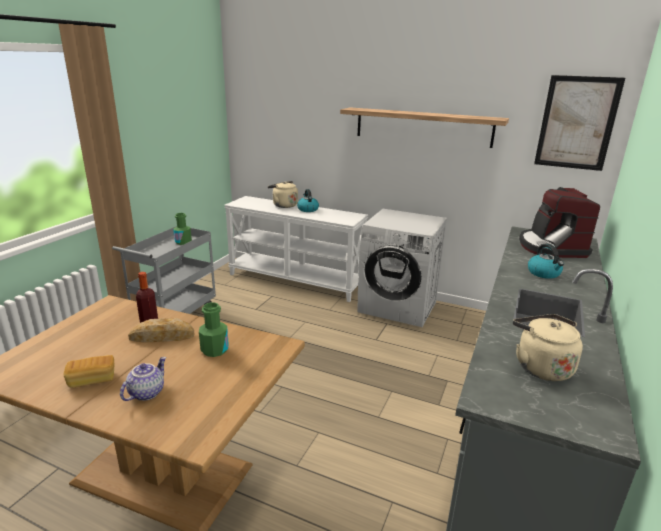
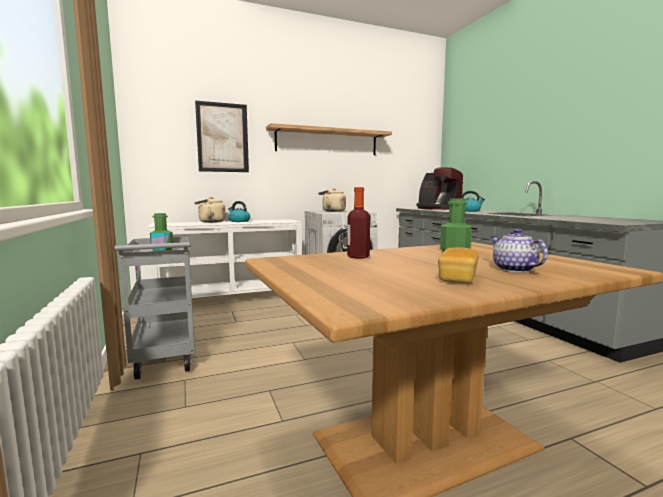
camera: 45 degrees left, 15 degrees down
(162, 336) = (397, 257): bread -> none
(540, 366) = (583, 218): beige kettle -> beige kettle (332, 211)
(577, 123) = (417, 136): picture -> picture (222, 137)

